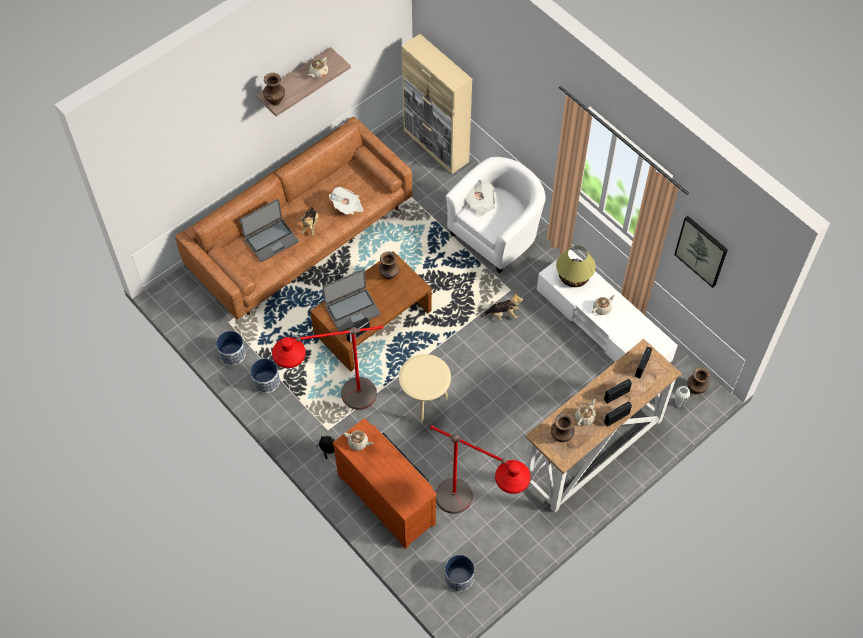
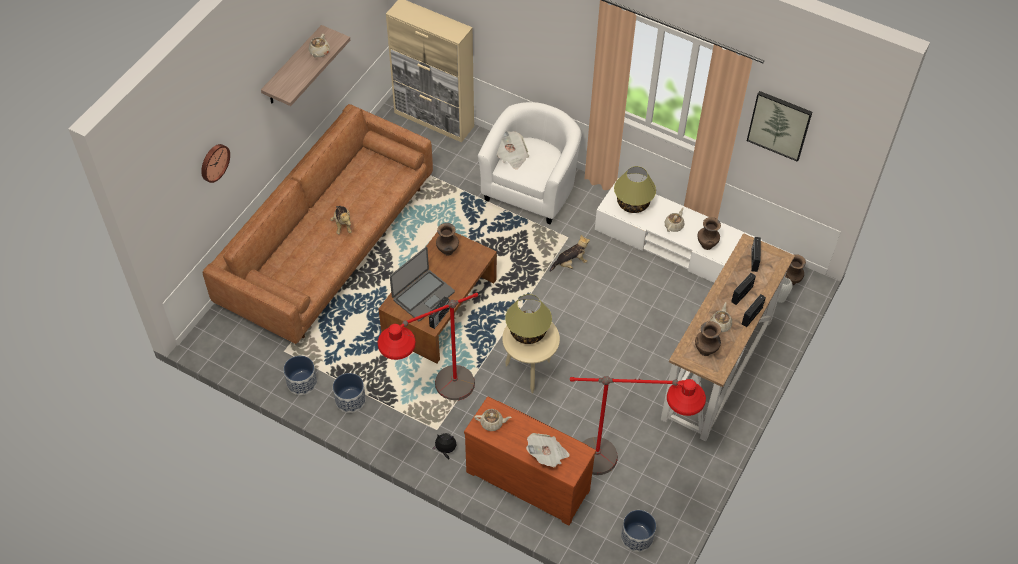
camera: 20 degrees left, 5 degrees down
(198, 149) = (213, 162): none -> wall clock
(271, 240) = (306, 250): laptop -> none
(275, 101) = (284, 90): brown vase -> brown vase (706, 245)
(347, 206) = (374, 195): newspaper -> newspaper (547, 455)
(424, 370) = (527, 332): none -> table lamp

